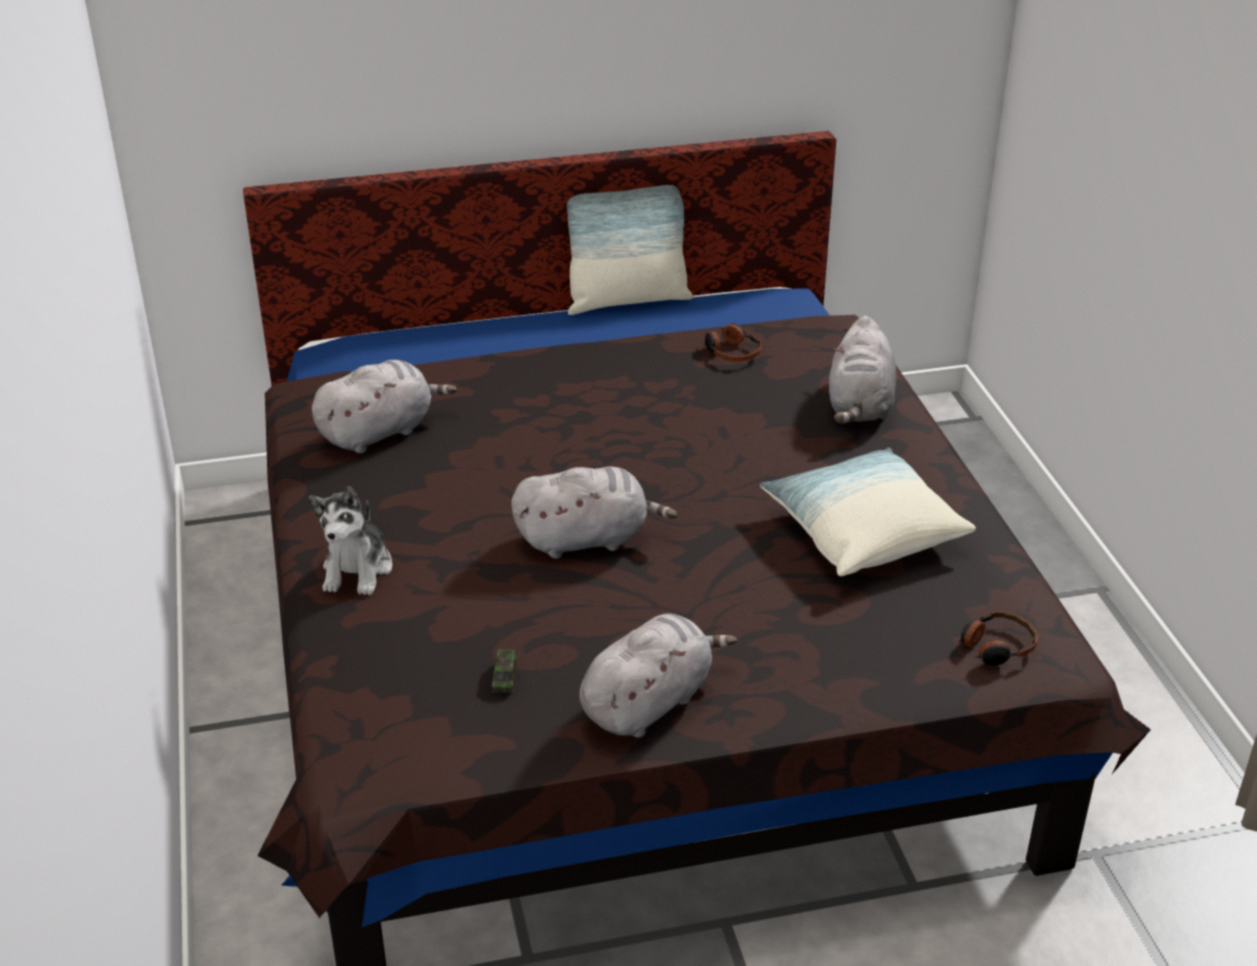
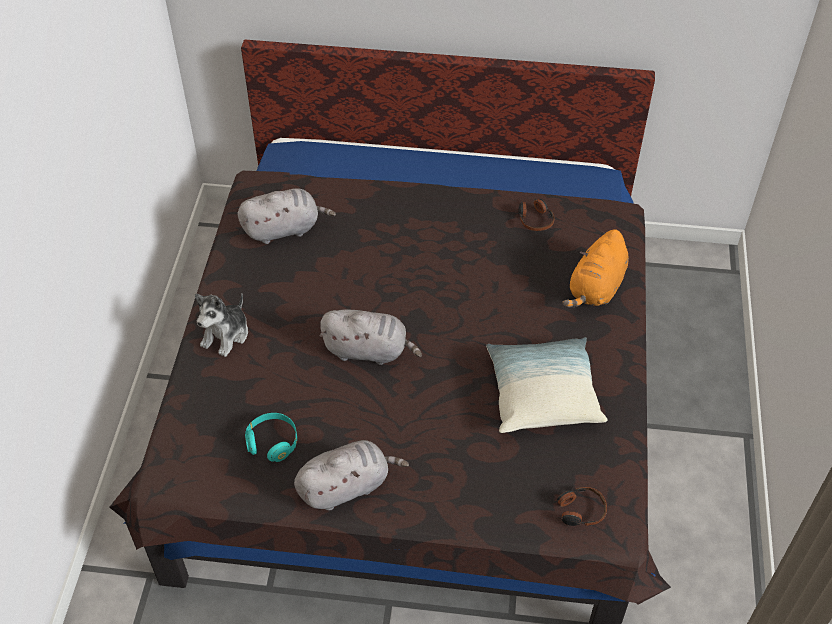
camera: 20 degrees right, 15 degrees up
(505, 678) = (273, 442): toy car -> turquoise headphones
(627, 300) = (490, 154): pillow -> none
(859, 406) = (596, 288): grey plush toy -> orange plush toy

